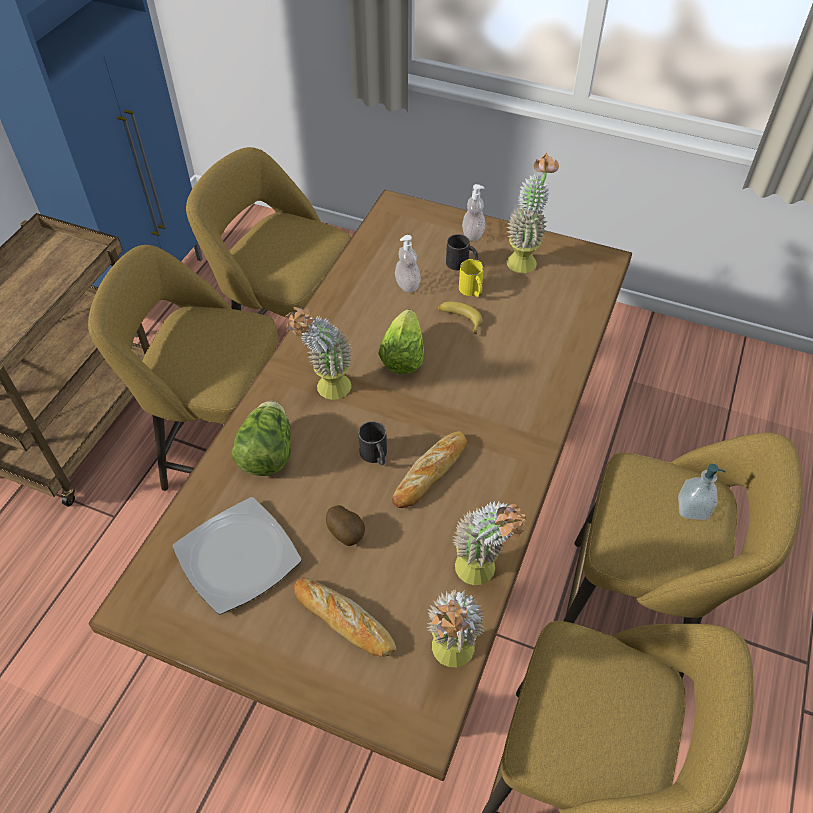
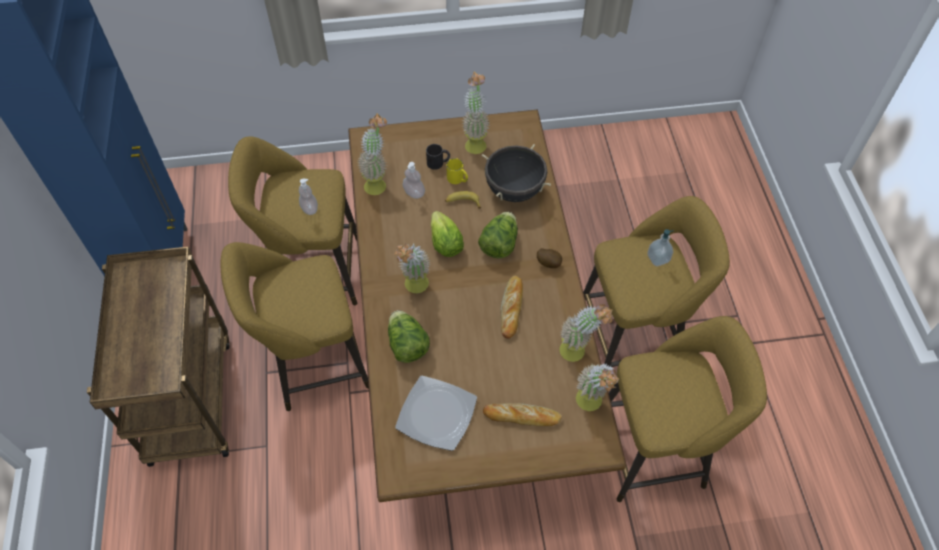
camera: 30 degrees left, 5 degrees up
(347, 533) = (489, 368): potato -> potato (549, 263)
(374, 256) = (377, 182): none -> potted plant
(375, 456) = (473, 314): black mug -> none
(470, 387) = (499, 244): none -> lettuce
(473, 234) = (431, 138): soap dispenser -> soap dispenser (309, 209)
(535, 332) = (514, 190): none -> black cooking pot

